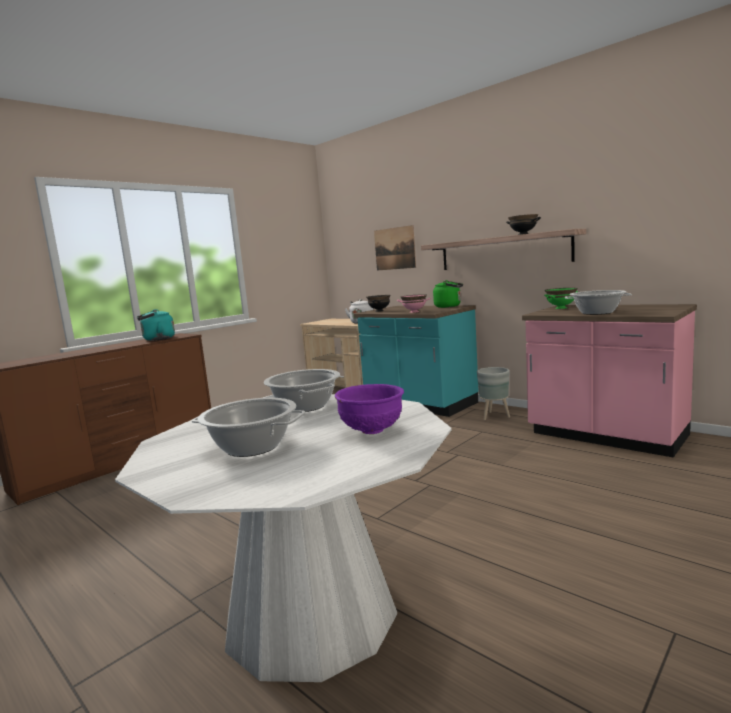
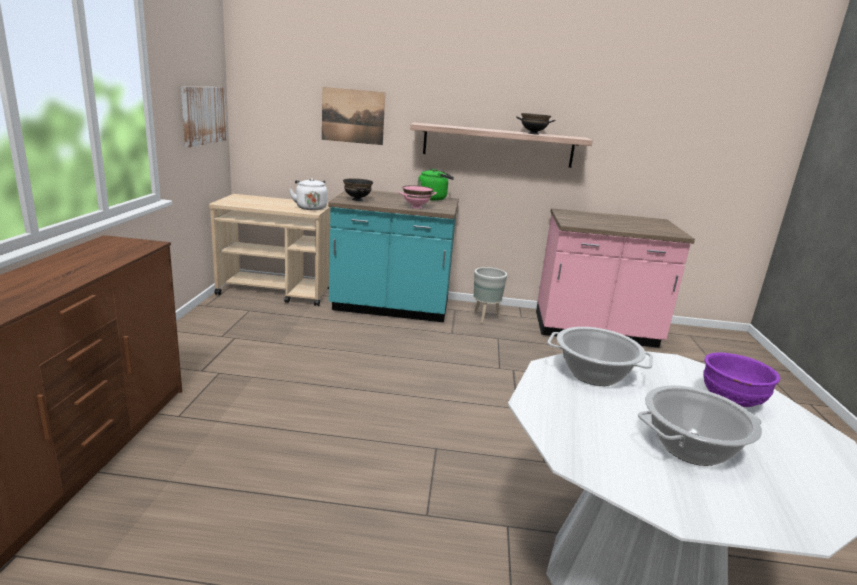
camera: 40 degrees left, 10 degrees up
(157, 339) = (106, 255): turquoise kettle -> none
(296, 263) = (203, 115): none -> picture
(561, 308) = (569, 215): green bowl -> none
(596, 313) = (623, 227): cooking pot -> none

